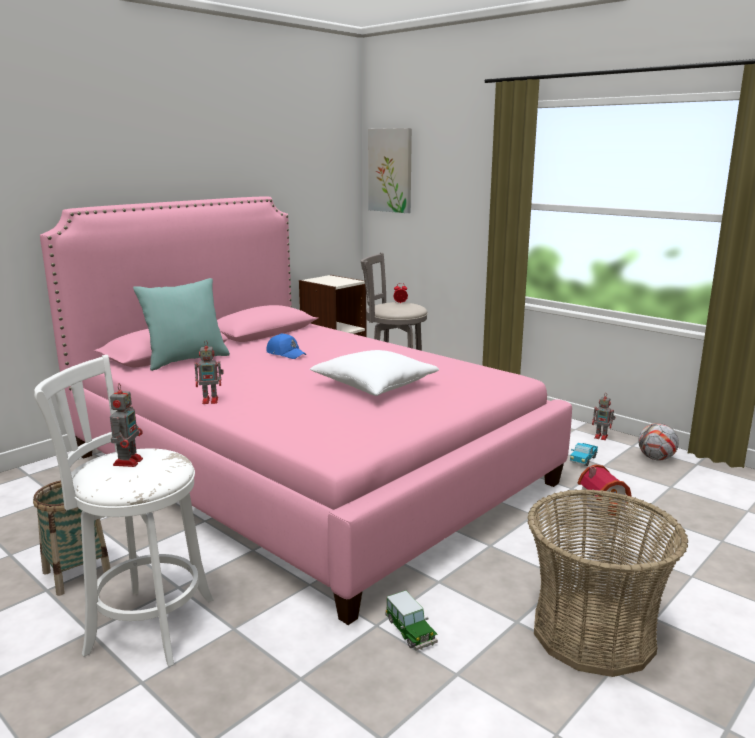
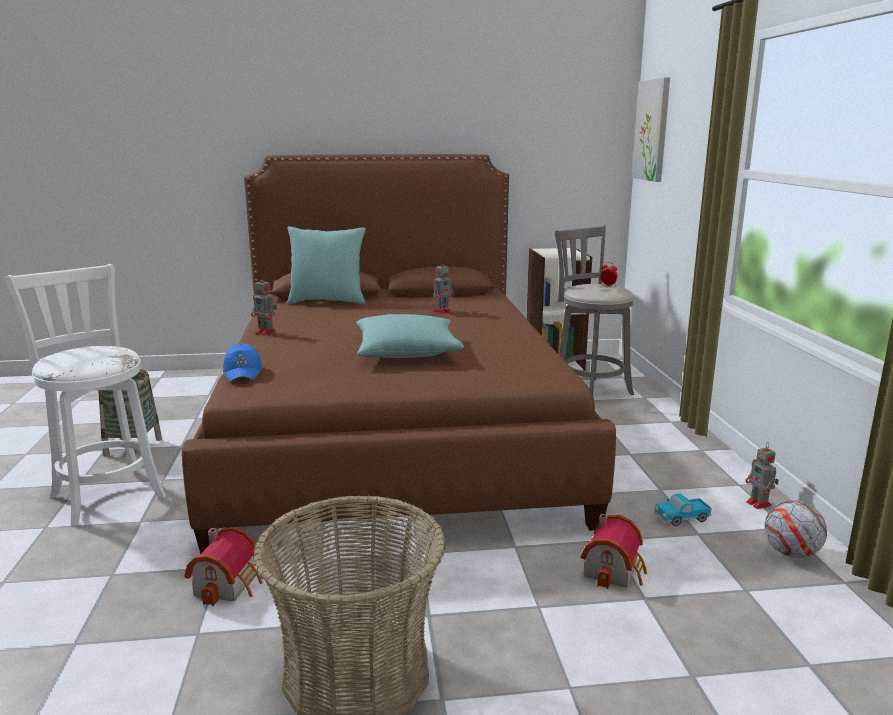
camera: 40 degrees right, 0 degrees up
(128, 461) = (90, 351): toy robot -> toy robot (443, 311)
(286, 353) = (410, 312): blue cap -> blue cap (243, 372)
(306, 469) = (392, 430): pink bed -> brown bed
(374, 386) = (407, 352): white pillow -> turquoise pillow
(410, 631) = (229, 584): toy car -> toy house

